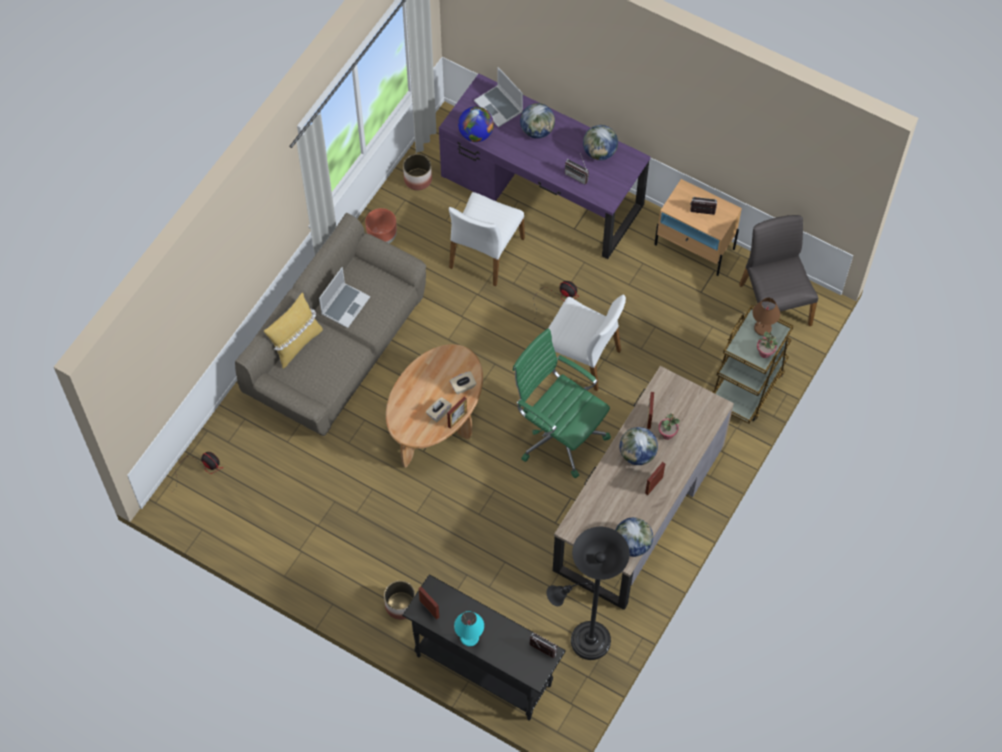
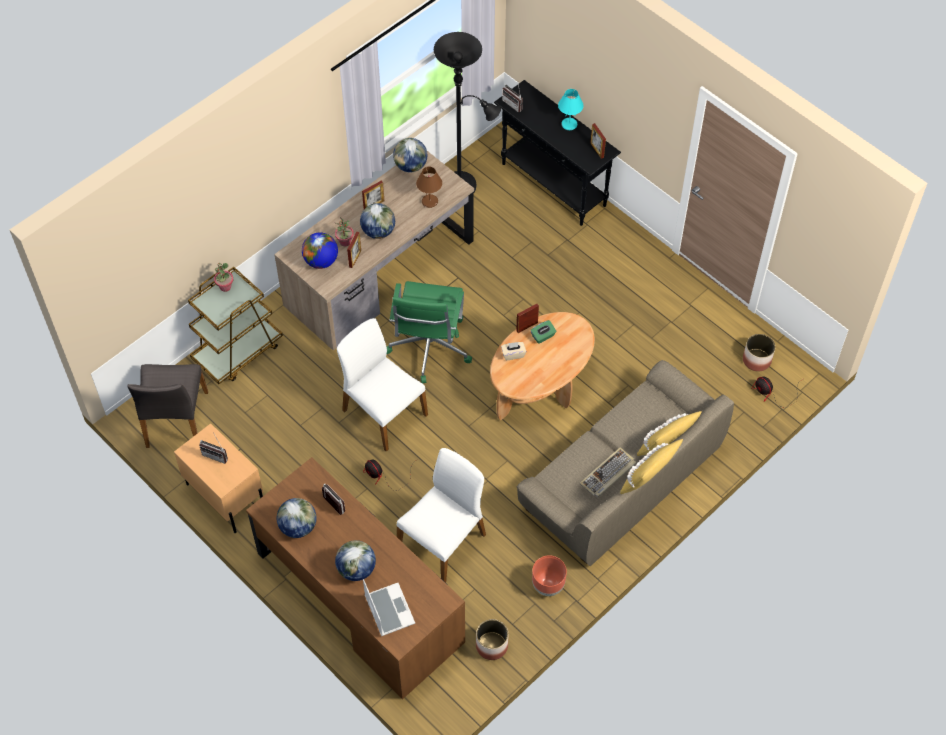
camera: 165 degrees left, 5 degrees down
(303, 268) = (648, 480): none -> yellow pillow
(345, 305) = (608, 474): laptop -> keyboard
(401, 605) = (610, 244): planter -> planter (756, 360)
(438, 413) = (543, 336): beige tissue box -> green tissue box
(476, 134) = (425, 582): globe -> globe (321, 261)
(542, 191) = (359, 598): purple desk -> brown desk
(559, 434) = (429, 349): green office chair -> green office chair turned 45 degrees clockwise
(762, 328) = (216, 309): brown table lamp -> brown table lamp (430, 202)

